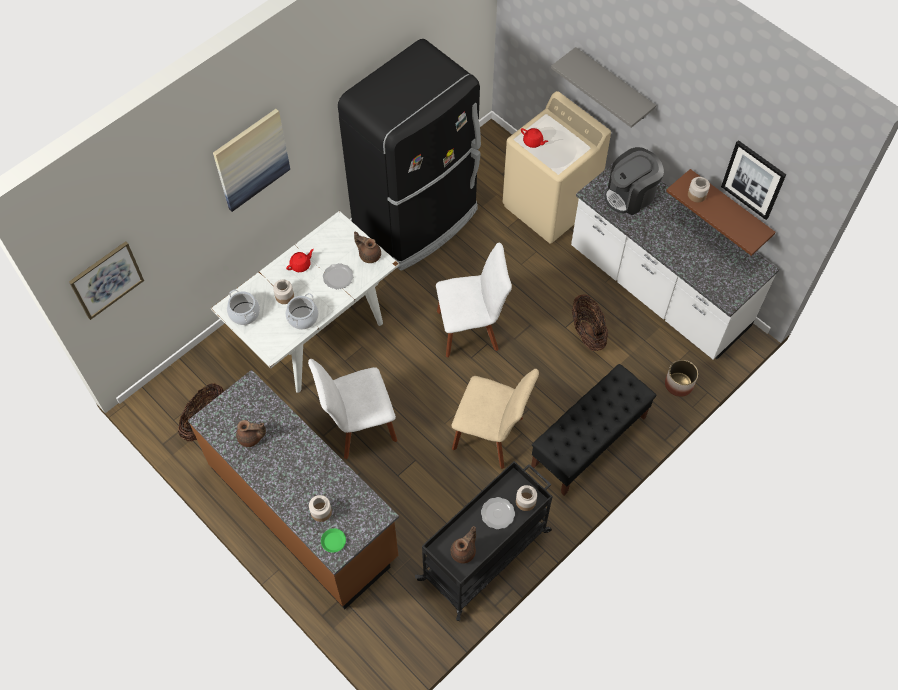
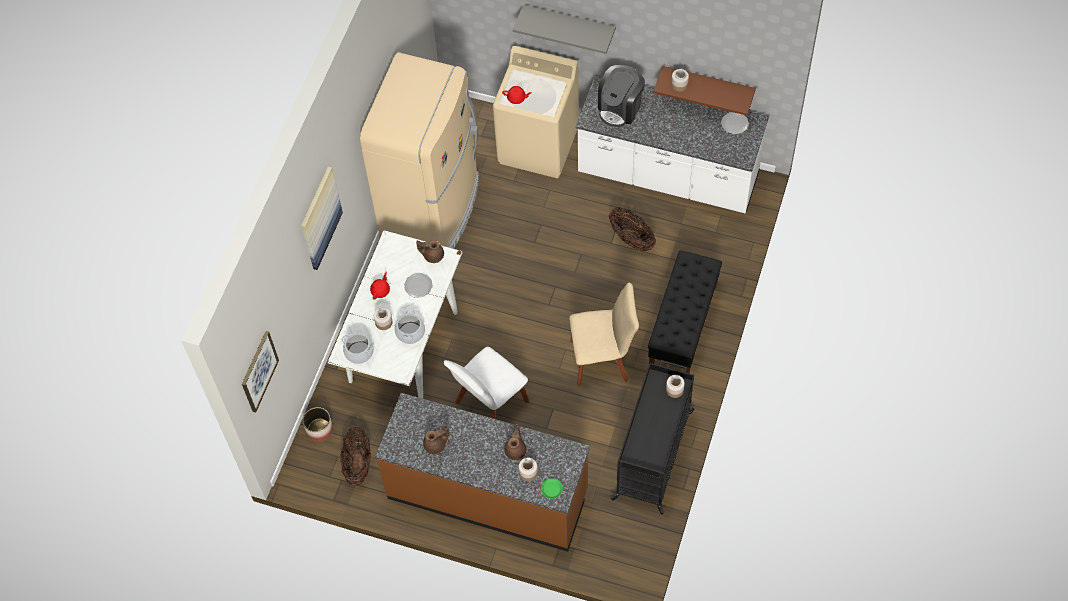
camera: 25 degrees left, 0 degrees up
(417, 220) = (432, 209): black fridge -> beige fridge
(464, 551) = (650, 450): brown teapot -> brown teapot (516, 450)
(471, 329) = (534, 281): white chair -> none
(498, 513) = (659, 409): plate -> plate (734, 123)
(678, 384) = (727, 246): planter -> planter (319, 430)
(753, 179) = (723, 54): picture -> none

